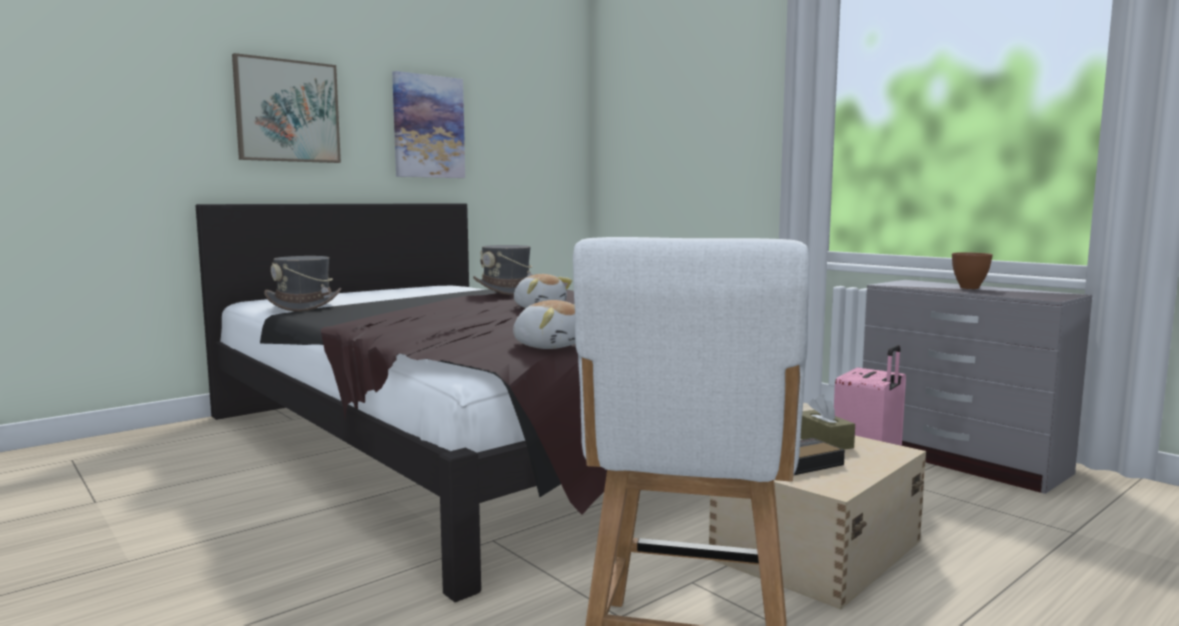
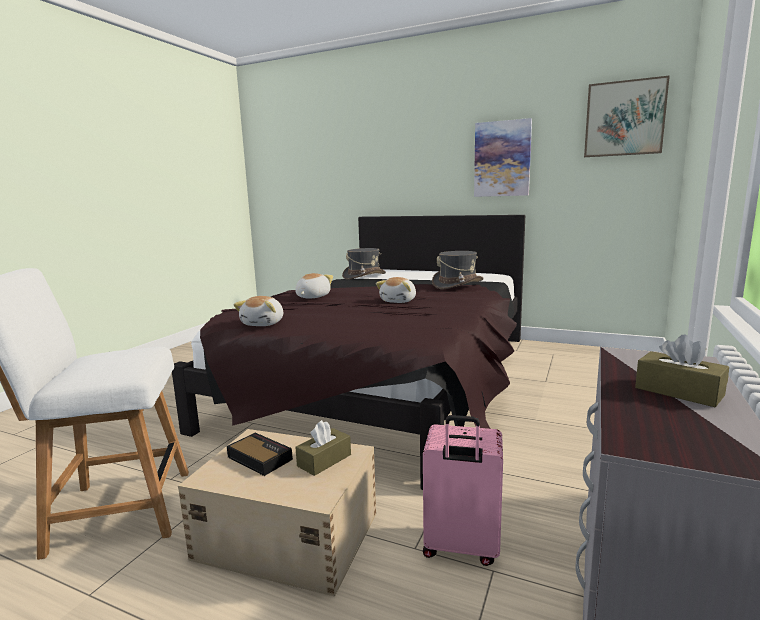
camera: 65 degrees right, 5 degrees up
(287, 111) = (408, 161): picture -> picture (624, 118)
(423, 323) = (312, 297): none -> plush toy
(969, 288) = (678, 391): brown bowl -> brown tissue box

